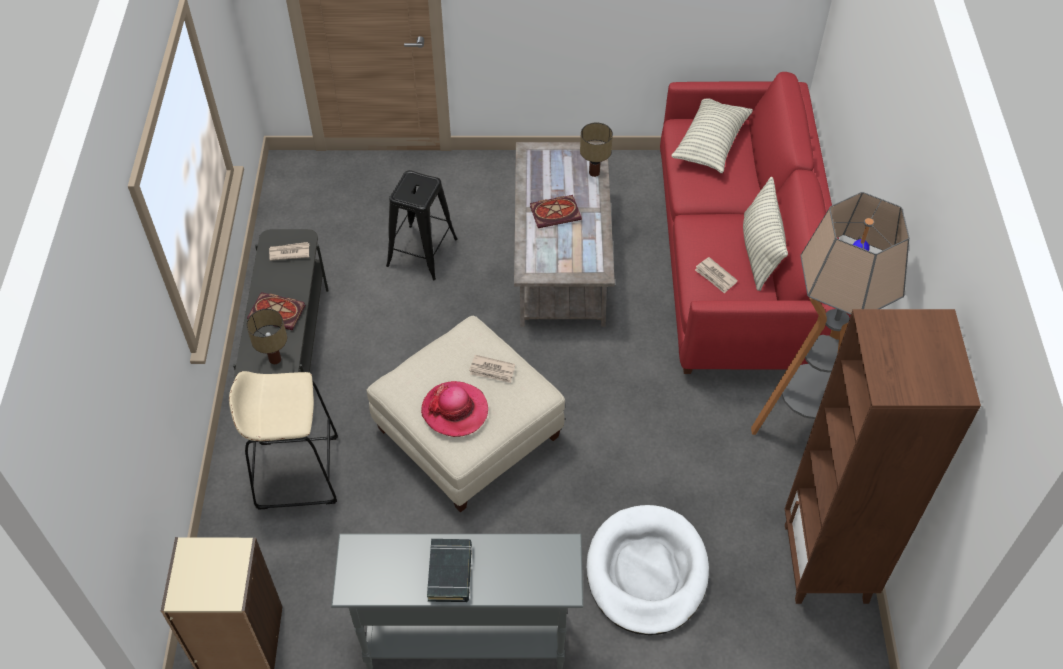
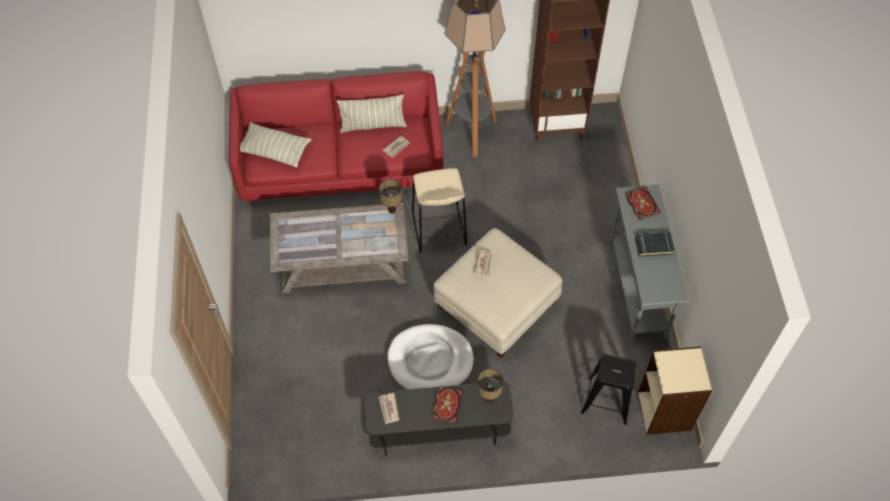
camera: 95 degrees left, 5 degrees up
(297, 472) = (542, 402): beige stool -> beige stool (439, 230)
(422, 252) = (342, 352): black stool -> black stool (607, 401)
(455, 410) = (517, 281): hat -> none
(556, 212) = (341, 239): book -> book (641, 203)
(594, 172) = (301, 219): table lamp -> table lamp (391, 210)
(646, 572) = (577, 205): white dog bed -> white dog bed (430, 361)

